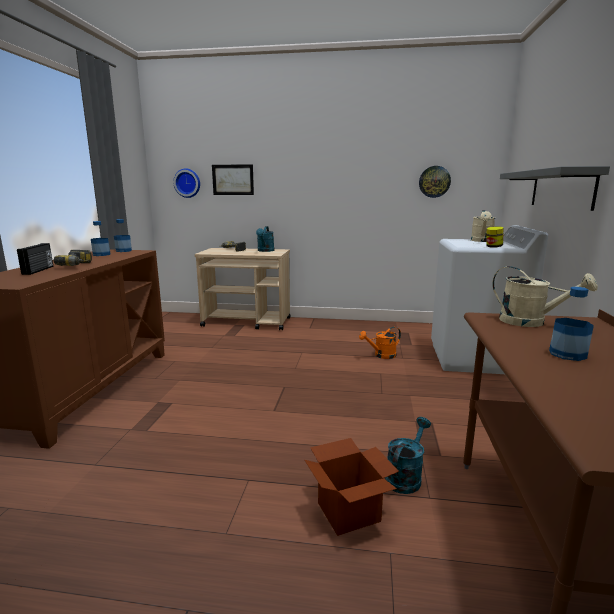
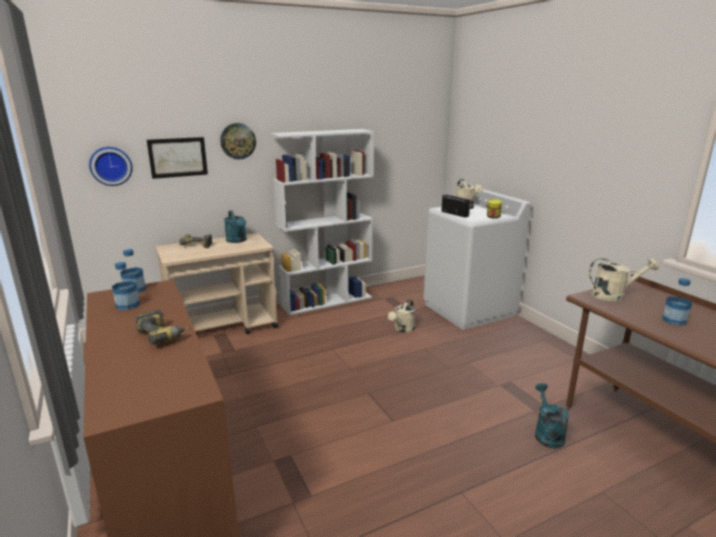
camera: 35 degrees left, 5 degrees up
(39, 270) = (137, 359): radio -> radio (455, 214)
(345, 323) = (327, 301): none -> white bookcase
(348, 512) = (550, 479): cardboard box -> none
(381, 355) = (402, 329): orange watering can -> beige watering can
(434, 181) = (394, 146): wall clock -> wall clock (238, 141)
(561, 189) = (540, 167): grey shelf -> none

